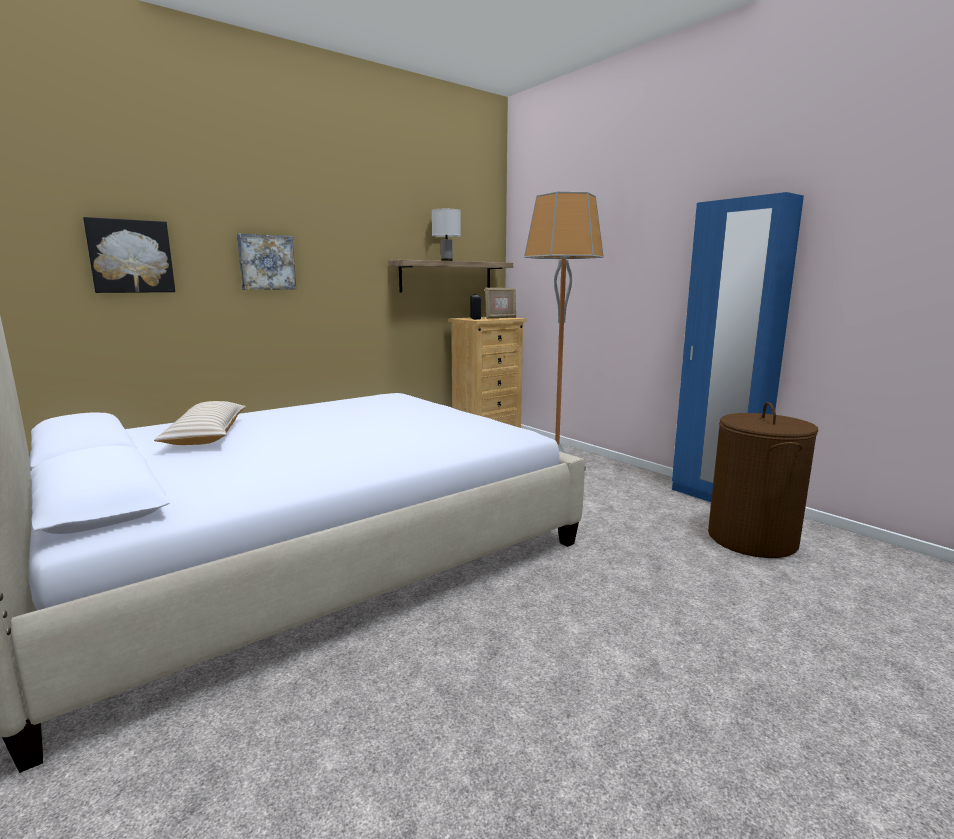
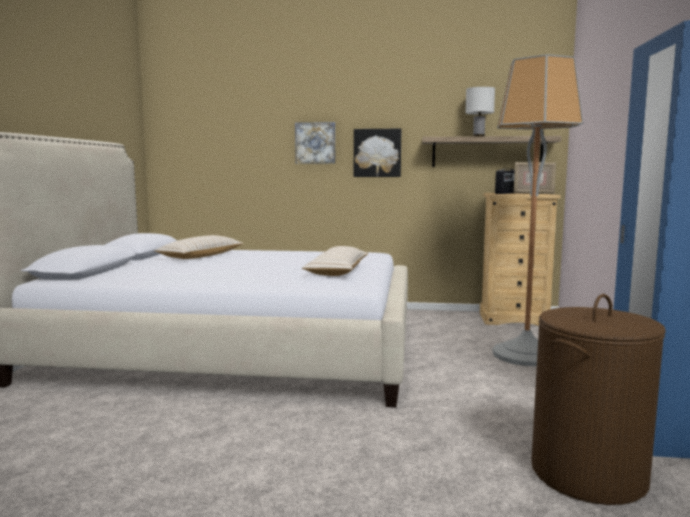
camera: 45 degrees right, 5 degrees down
(130, 256) = (229, 141): picture -> picture (377, 153)
(447, 422) = (337, 272): none -> beige pillow

